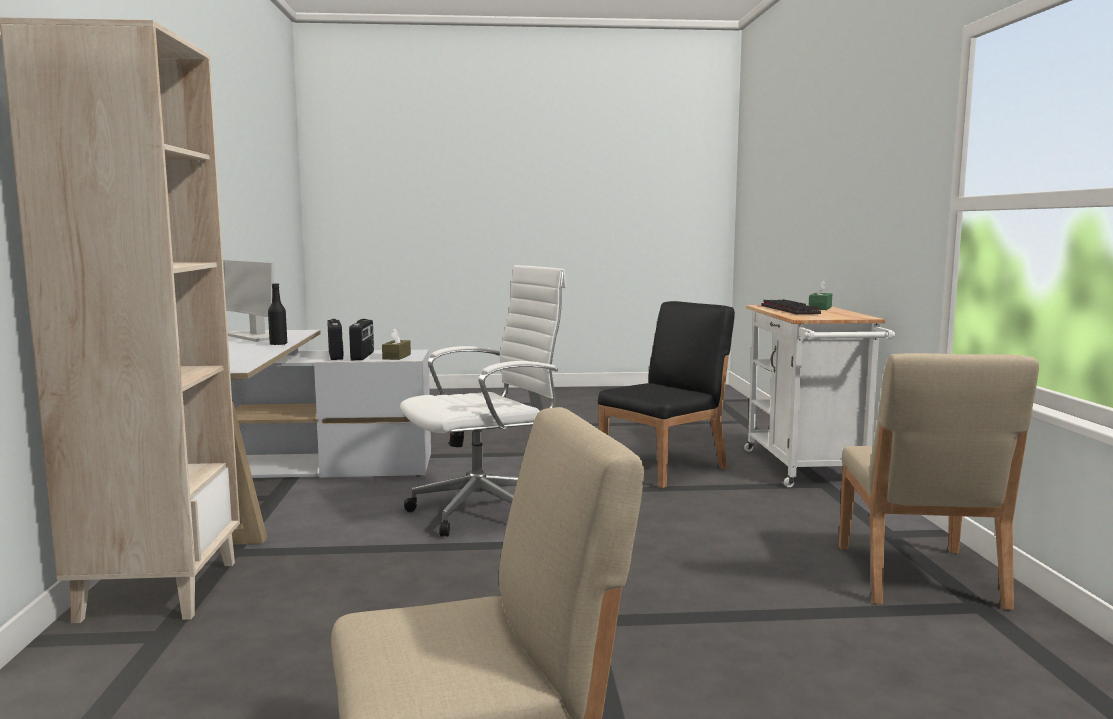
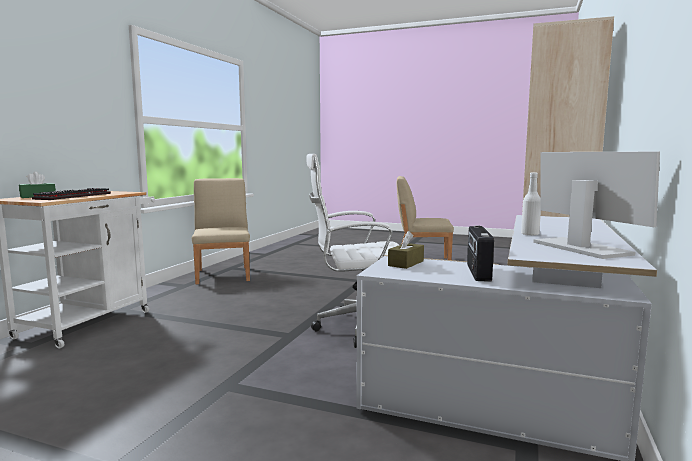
camera: 155 degrees left, 0 degrees up
(278, 344) = (530, 234): black bottle -> white bottle
(363, 356) = (444, 268): radio -> none
(664, 468) = (172, 342): black chair -> none
(917, 576) = (223, 275): beige chair -> beige chair turned 45 degrees counterclockwise

